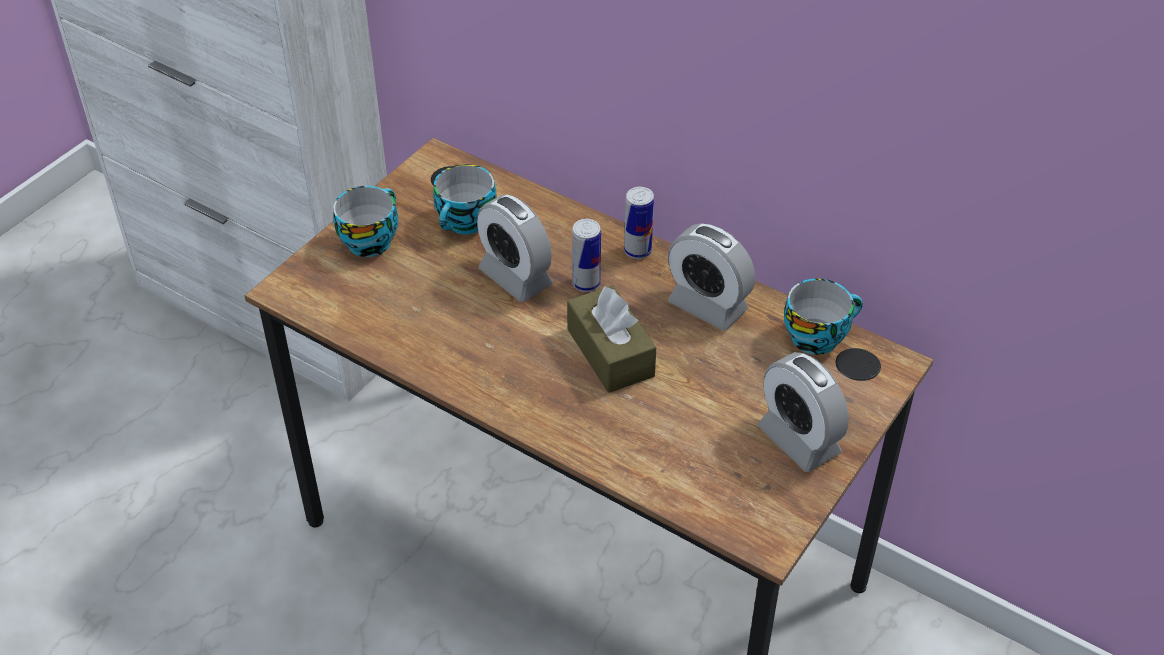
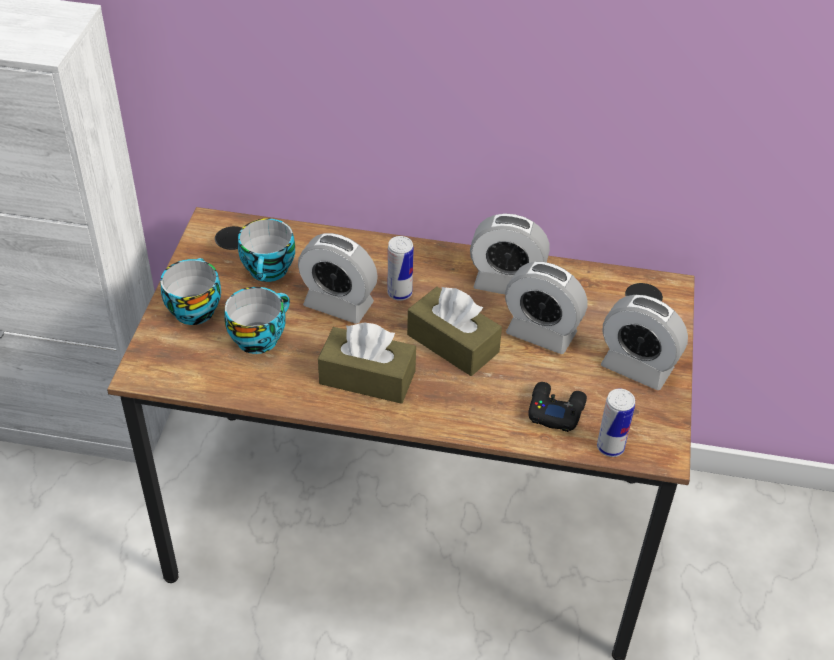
camera: 25 degrees left, 0 degrees up
(500, 361) = (367, 377): none -> brown tissue box
(637, 251) = (425, 255): can -> can (610, 447)
(677, 457) = (555, 410): none -> black game controller
(713, 371) = (541, 333): none -> alarm clock
(817, 336) = (602, 282): cup -> cup (259, 337)

